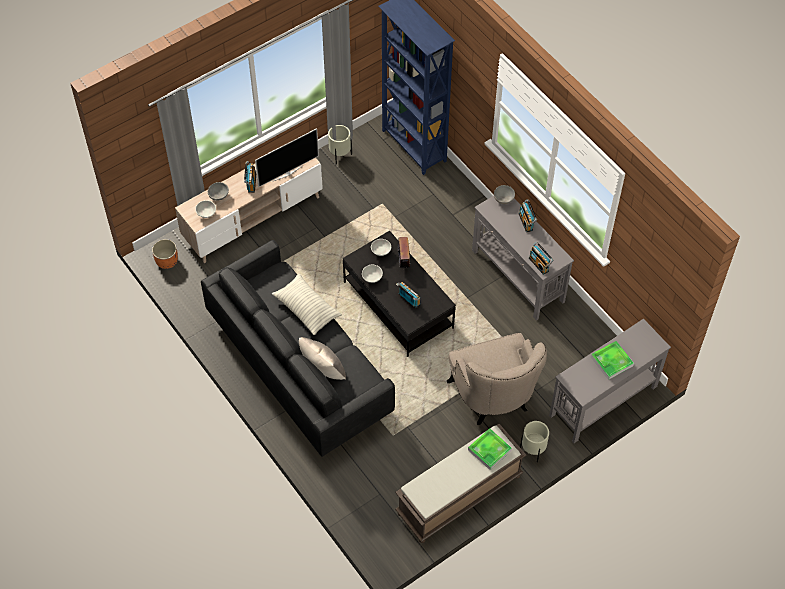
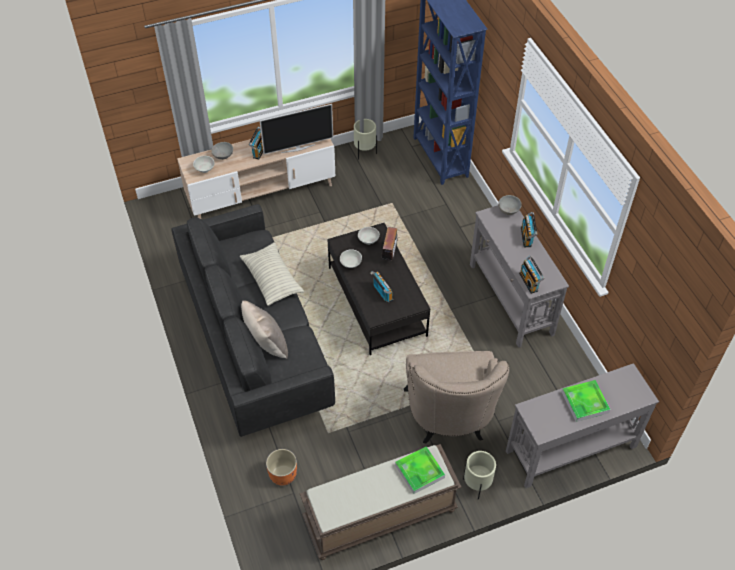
camera: 15 degrees right, 5 degrees down
(166, 261) = (164, 213): orange planter -> orange planter (282, 474)

